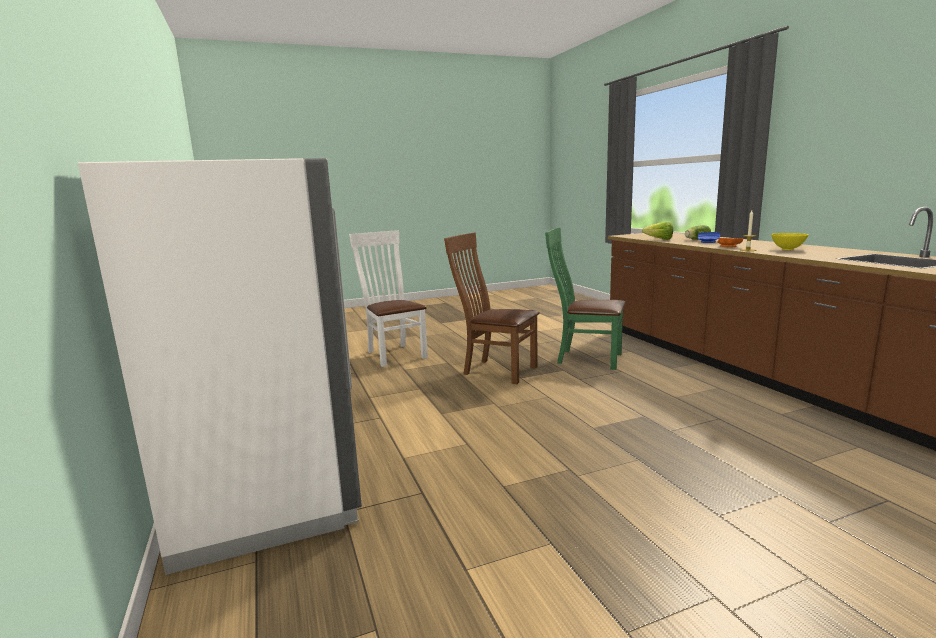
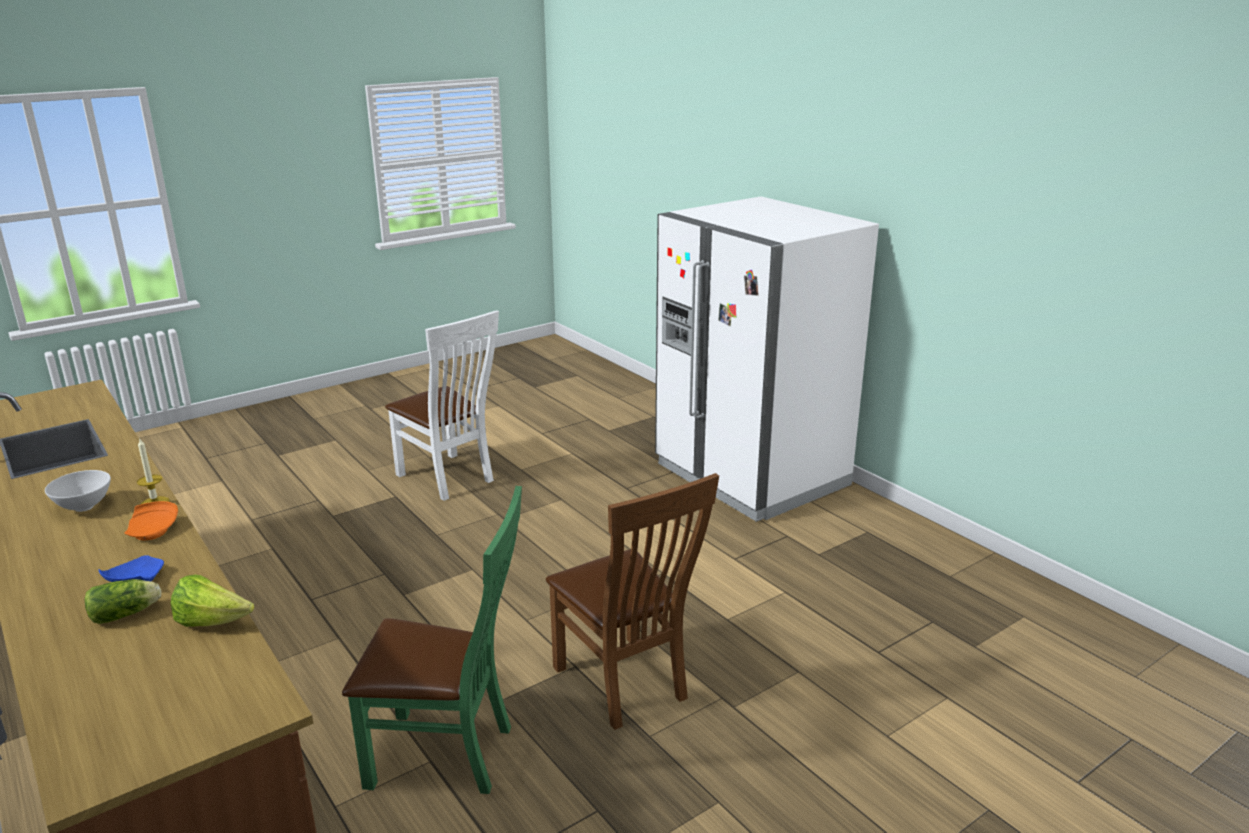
camera: 165 degrees right, 10 degrees up
(394, 354) = (876, 733): white chair -> white chair (449, 479)
(496, 370) = (626, 686): brown chair -> brown chair turned 45 degrees clockwise
(788, 249) = (83, 507): yellow bowl -> white bowl

